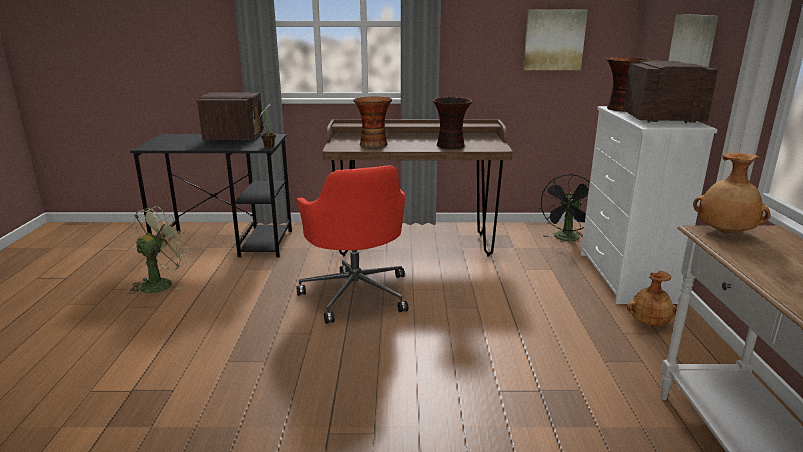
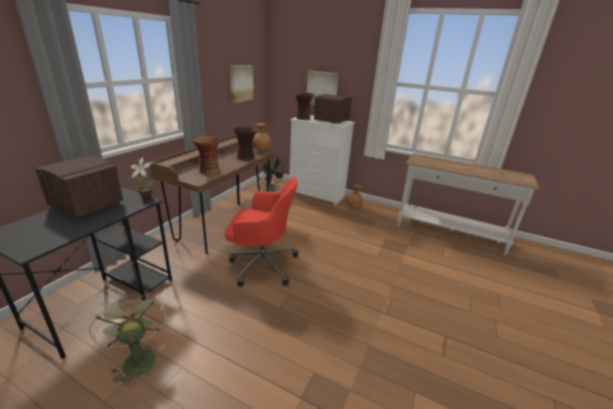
camera: 65 degrees left, 5 degrees up
(725, 233) = (417, 160): brown vase -> brown vase (261, 151)

